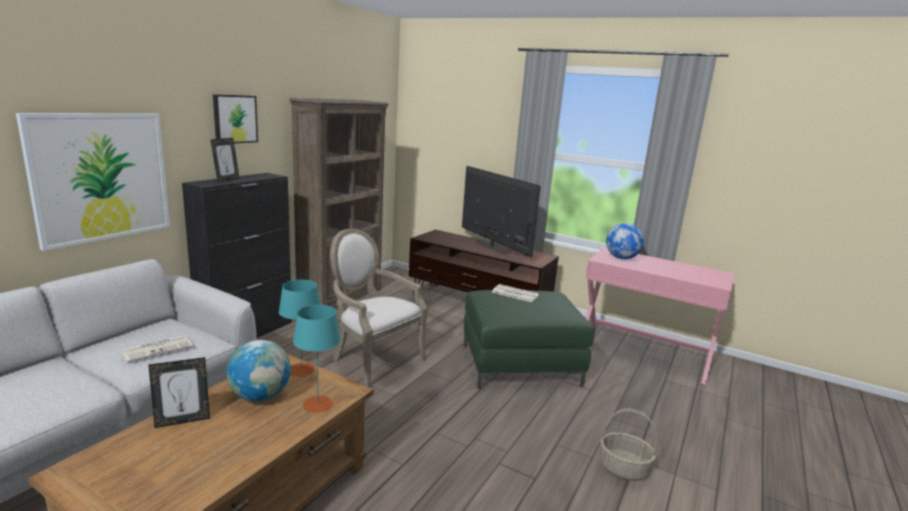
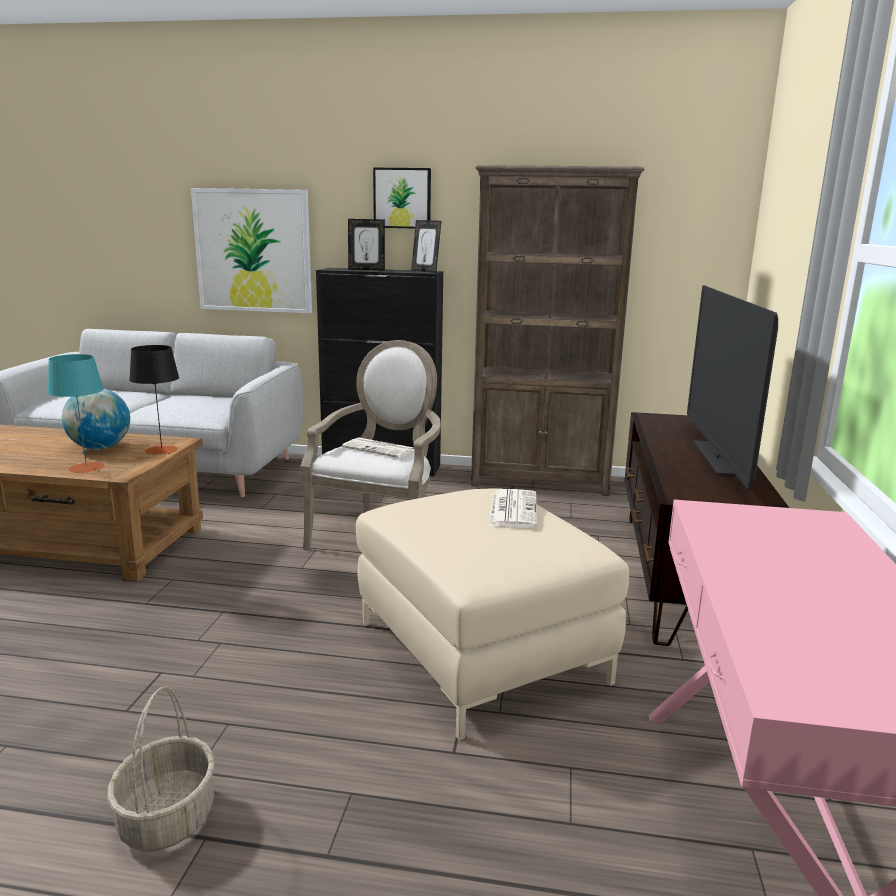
camera: 70 degrees right, 0 degrees up
(158, 348) = (183, 406): newspaper -> newspaper (380, 449)
(183, 421) = (55, 436): picture frame -> picture frame (425, 271)
(301, 369) = (161, 450): turquoise table lamp -> black table lamp
(492, 246) = (714, 458): television -> television turned 150 degrees clockwise
(519, 365) = (481, 651): green ottoman -> beige ottoman
(621, 258) = (775, 533): globe -> none

